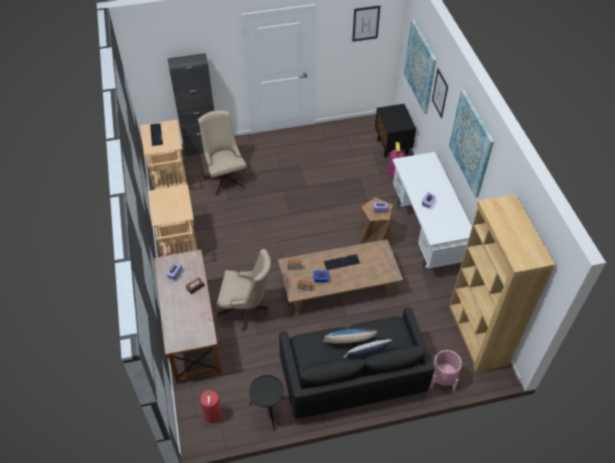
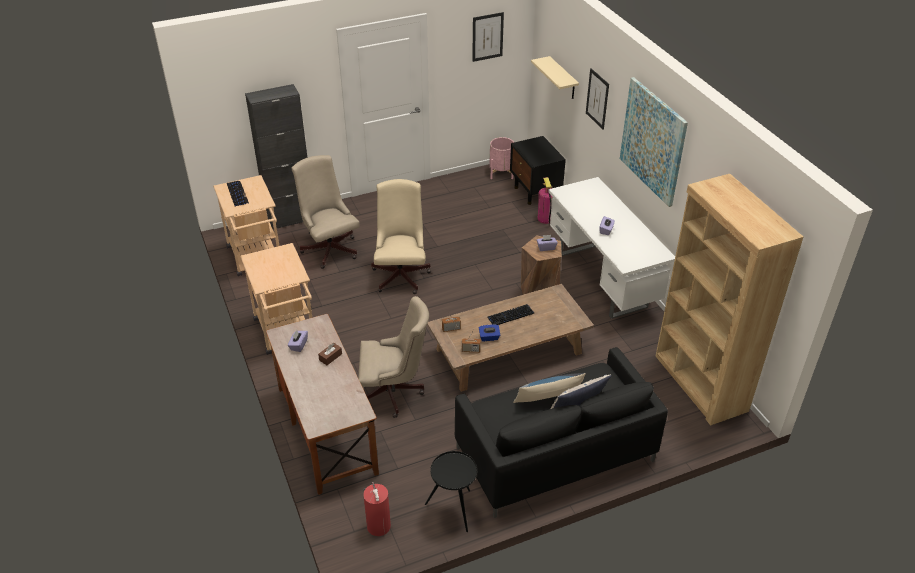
camera: 10 degrees left, 10 degrees down
(273, 207) = (401, 274): none -> beige office chair
(420, 67) = (563, 79): picture -> beige shelf
(442, 379) = (671, 438): pink planter -> pink planter (501, 172)

